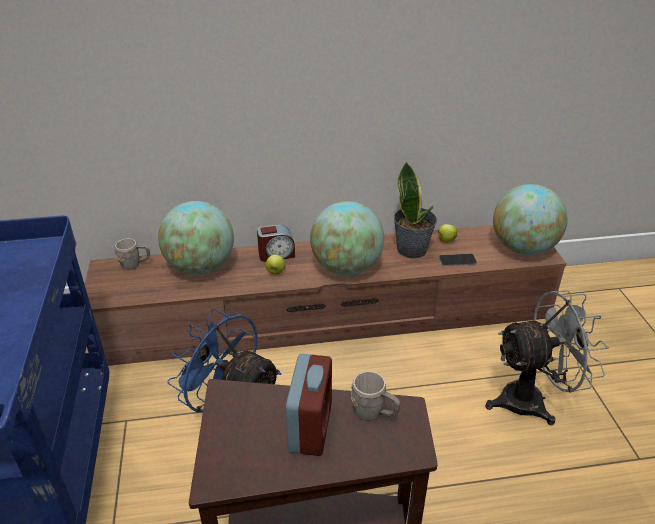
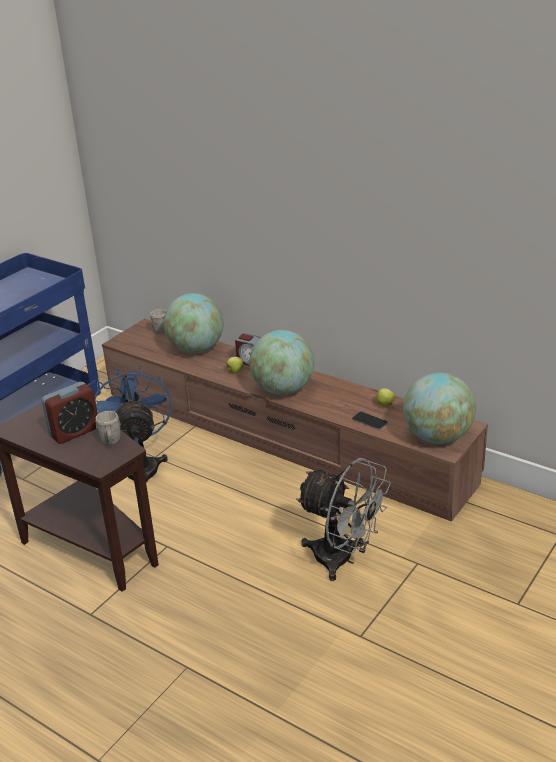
camera: 45 degrees right, 5 degrees down
(412, 249) = (349, 399): potted plant -> none

